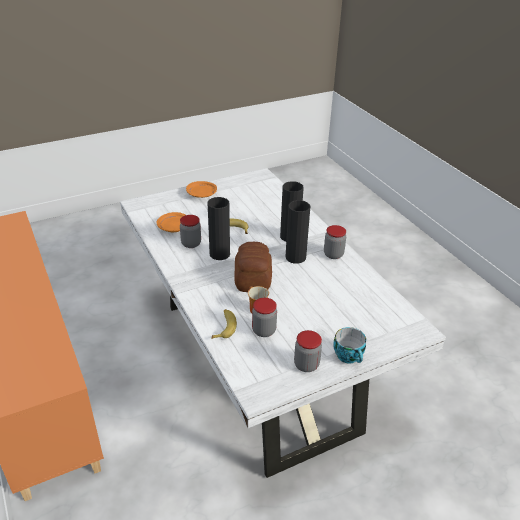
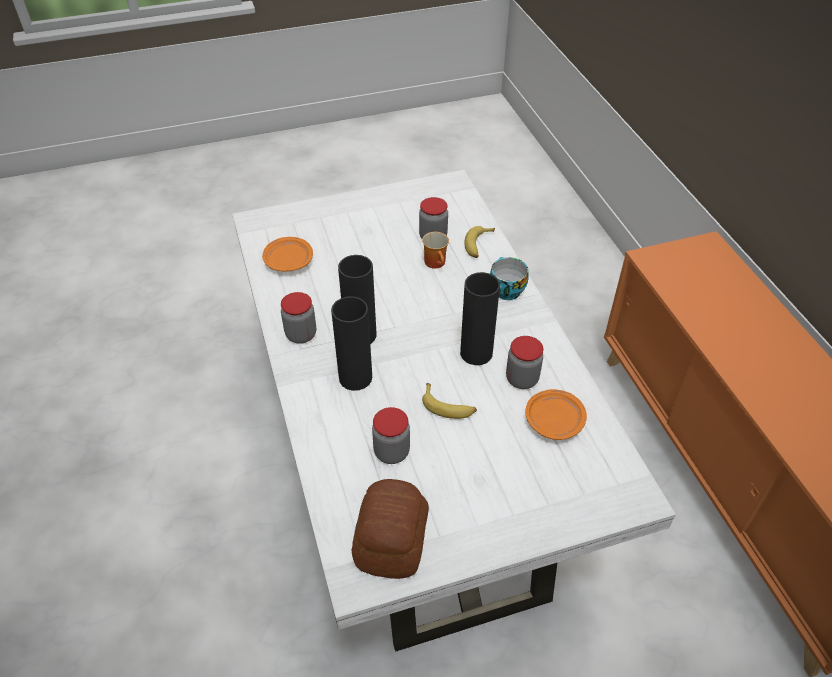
camera: 170 degrees left, 10 degrees up
(202, 194) = (502, 517): orange plate -> orange plate (288, 261)
(252, 279) = (433, 304): bread -> bread (393, 540)
(306, 365) = (396, 201): jar -> jar (391, 452)
(349, 356) = (348, 204): cup -> cup (505, 290)

